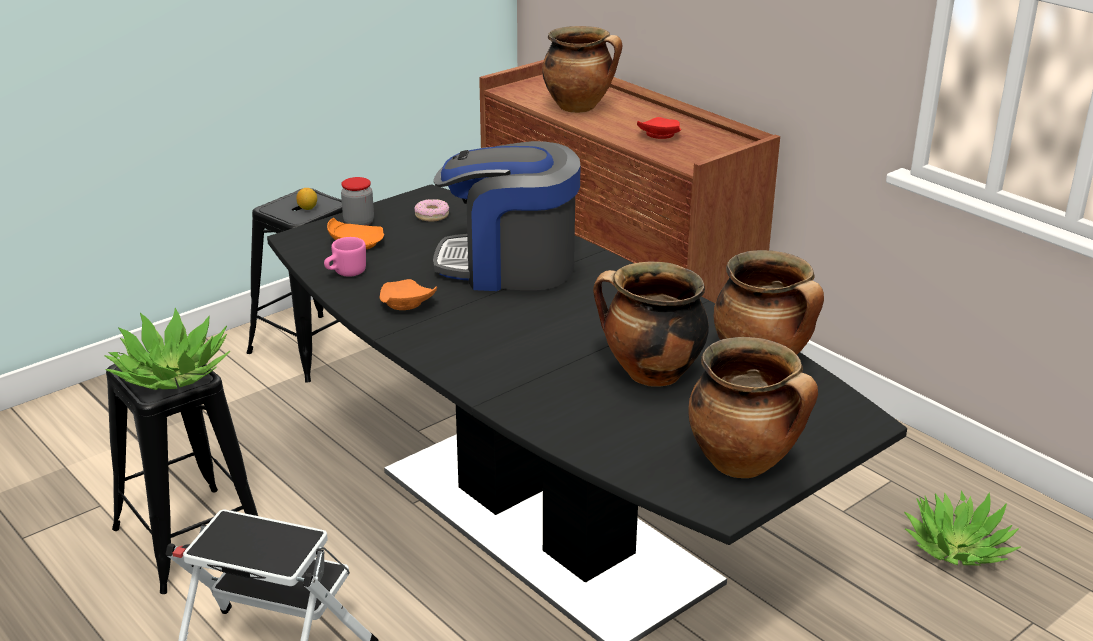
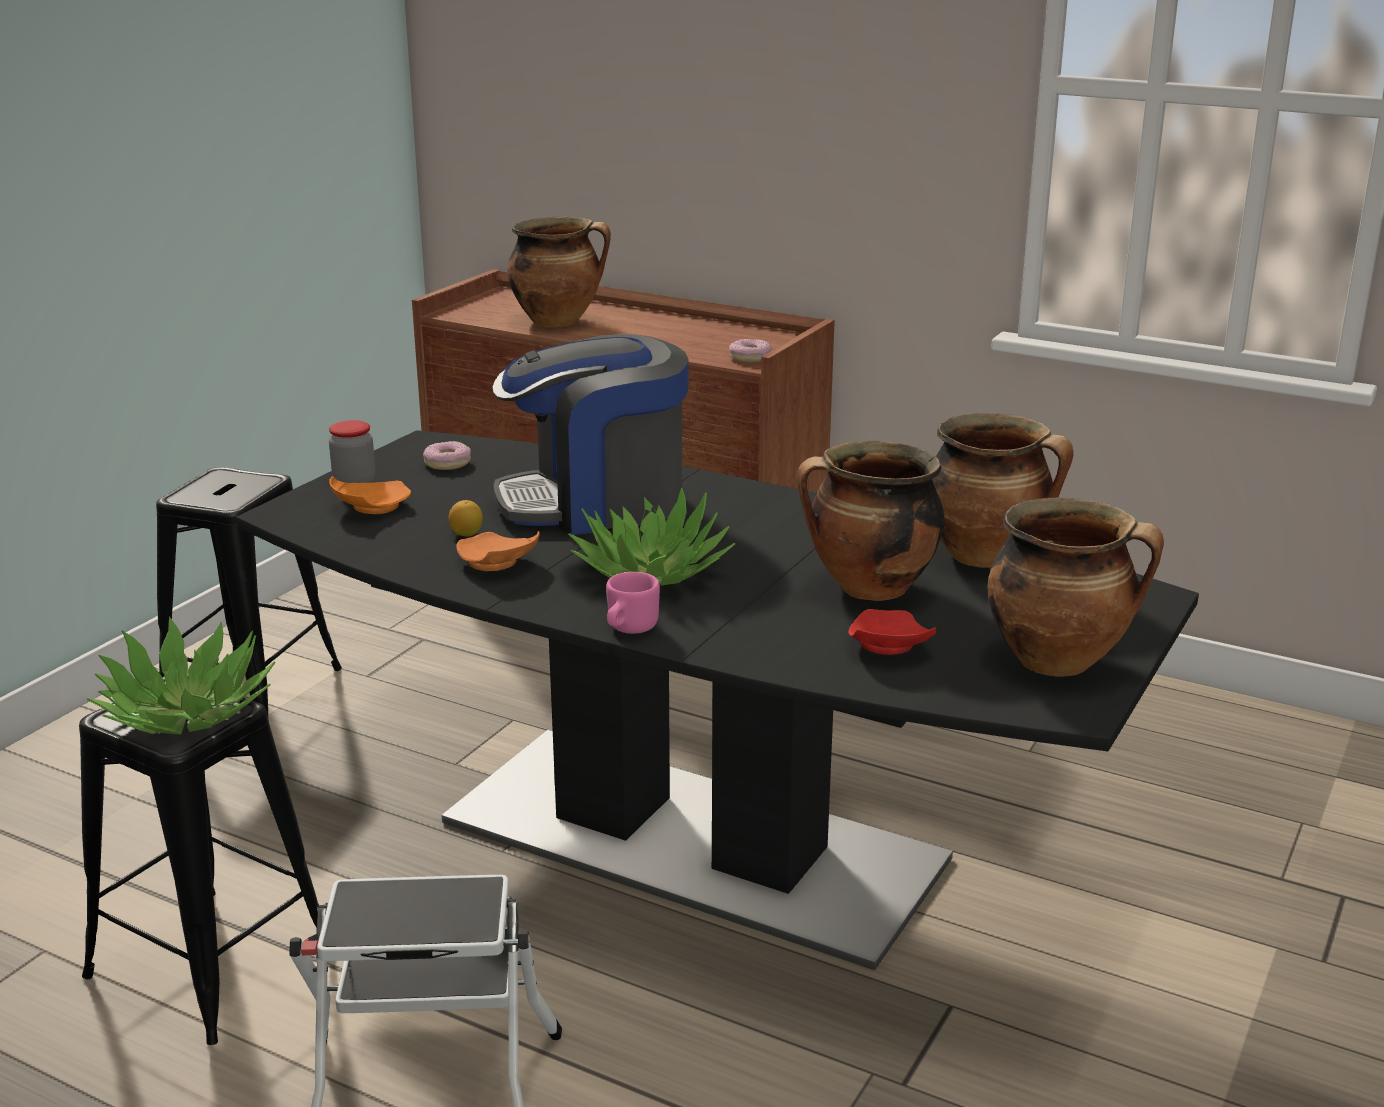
camera: 20 degrees left, 5 degrees down
(308, 208) = (236, 490): lemon -> lemon (467, 534)
(345, 273) = (383, 542): pink mug -> pink mug (628, 629)
(658, 135) = (682, 339): red plate -> red plate (887, 647)
(696, 160) = (750, 357): none -> donut
(957, 547) = (1174, 762): potted plant -> potted plant (650, 570)

